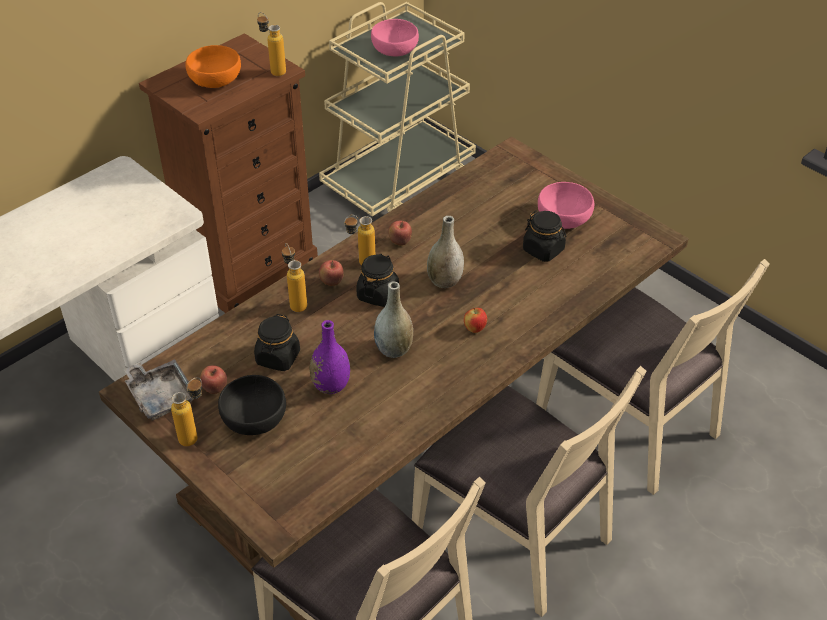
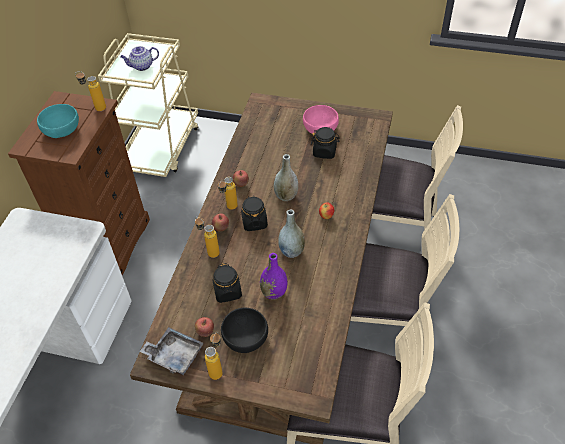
camera: 30 degrees left, 5 degrees up
(216, 80) = (62, 130): orange bowl -> turquoise bowl
(394, 50) = (141, 66): pink bowl -> teapot

